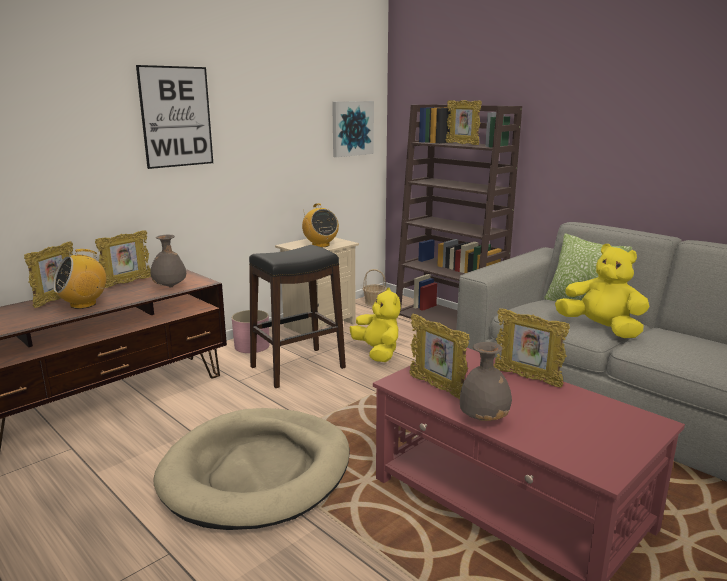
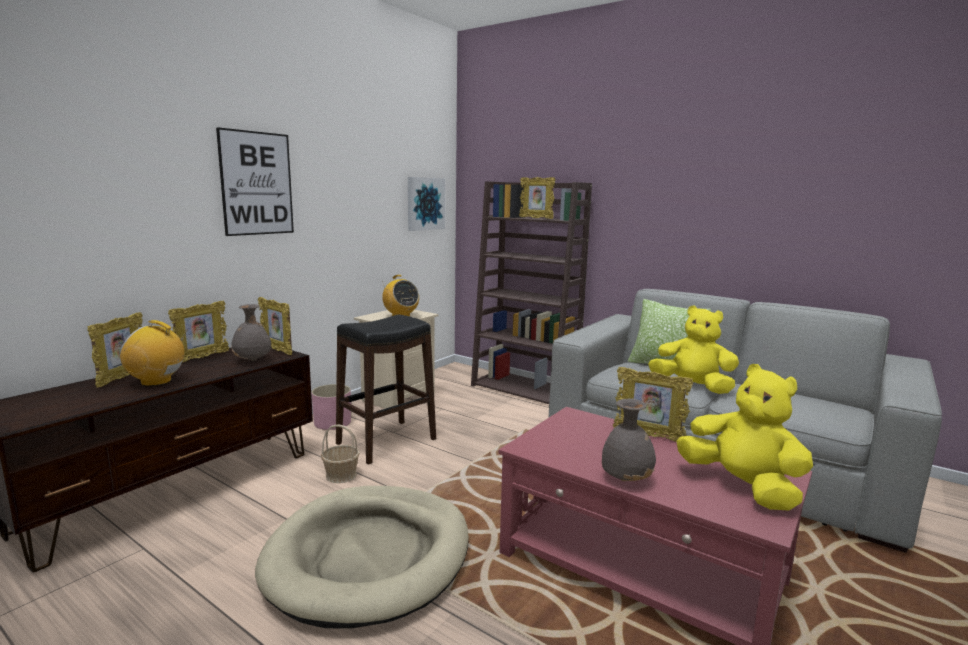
camera: 10 degrees left, 5 degrees down
(83, 304) = (157, 381): radio -> radio turned 60 degrees clockwise
(374, 303) = (448, 374): basket -> basket (341, 475)
(377, 352) = (464, 422): yellow plush toy -> yellow plush toy (741, 487)
(437, 388) = (566, 450): picture frame -> picture frame (277, 350)

